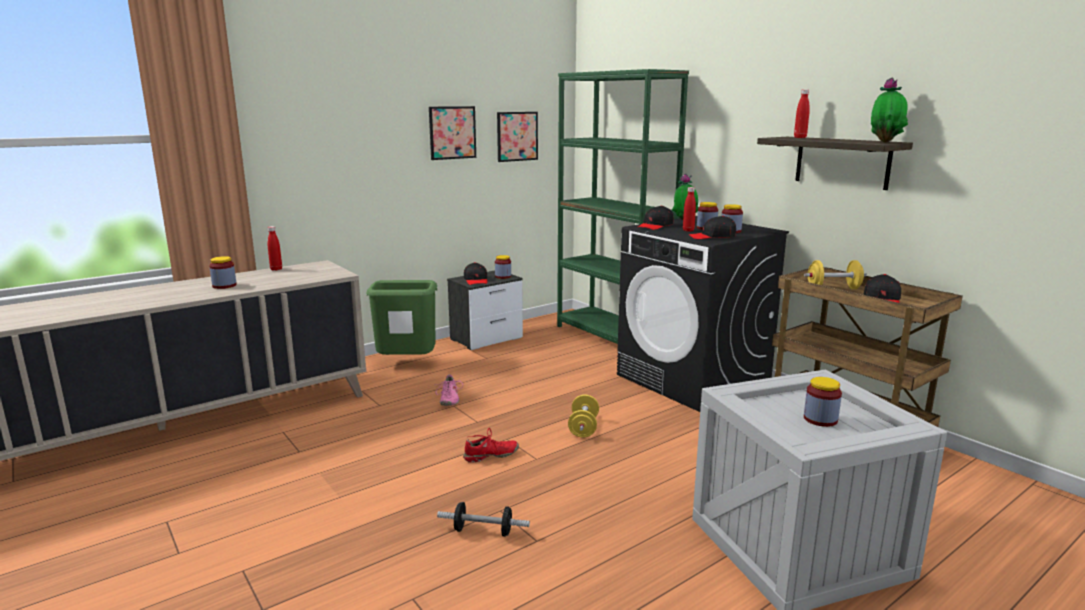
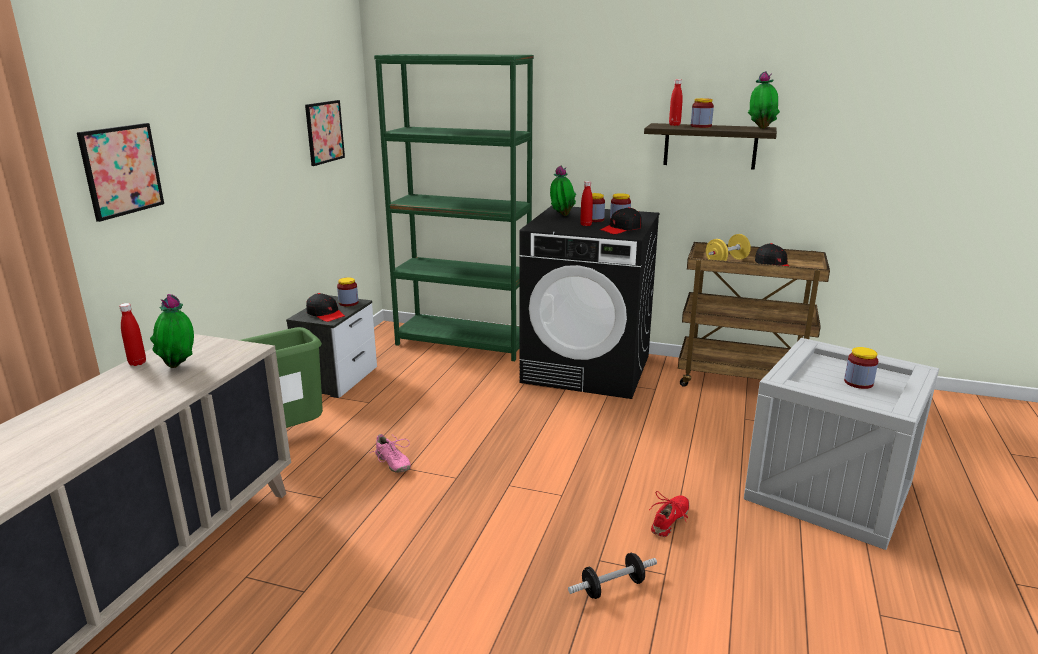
camera: 35 degrees left, 5 degrees up
(224, 286) = (112, 408): jar -> jar (701, 126)
(291, 275) = (179, 366): none -> potted plant
(452, 132) = (268, 136): picture -> picture (122, 170)
(491, 456) = (518, 509): red shoe -> red shoe (670, 521)
(583, 428) = (560, 448): yellow dumbbell -> none
(655, 226) = (547, 224): black cap -> none

